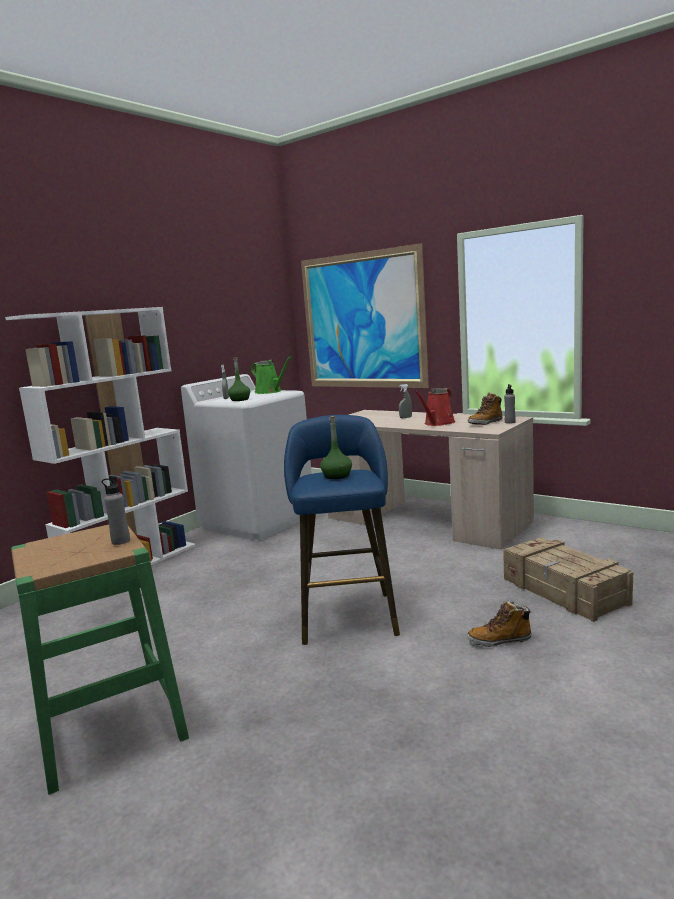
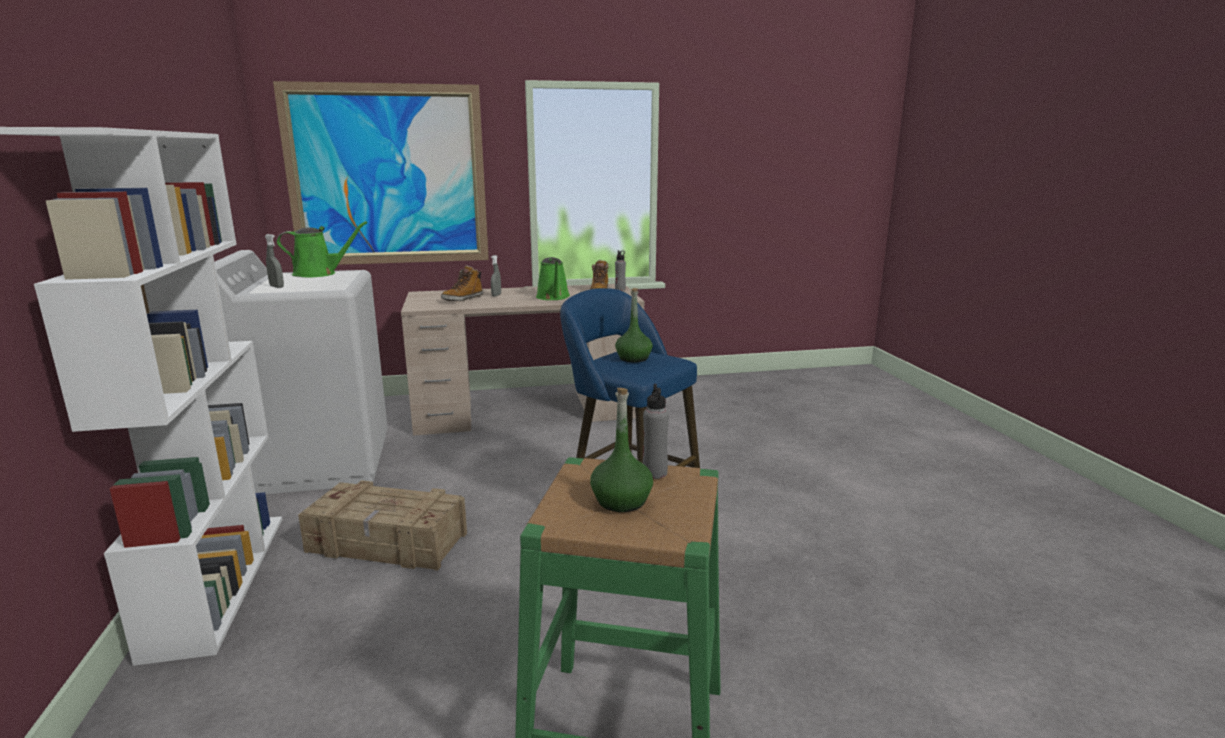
camera: 50 degrees left, 5 degrees up
(240, 400) = (315, 286): green bottle -> green bottle (621, 501)
(438, 423) = (553, 297): red watering can -> green watering can
(500, 640) = (773, 485): boot -> boot (462, 299)
(564, 592) = (744, 435): crate -> crate (387, 543)

